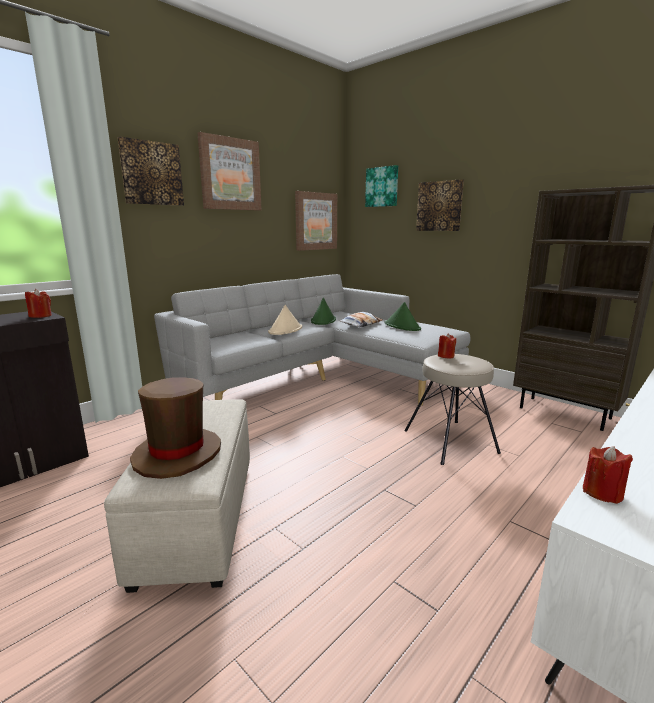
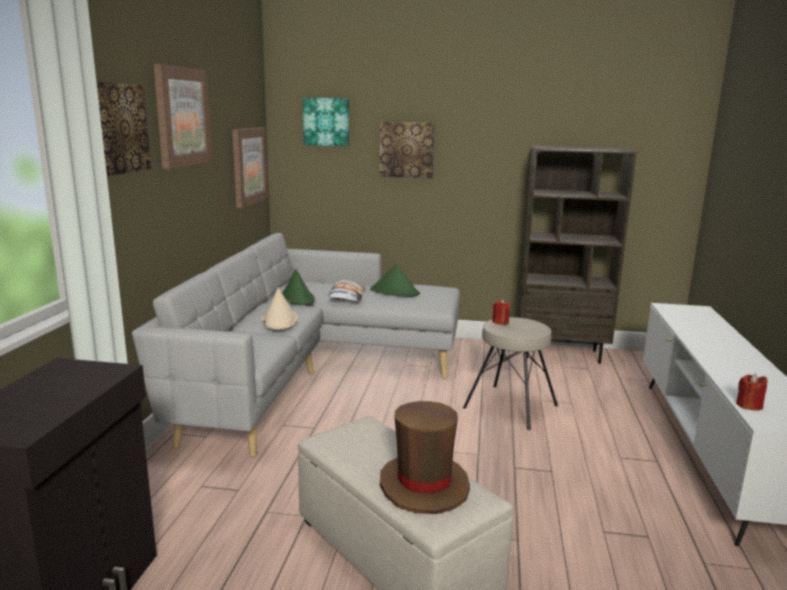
camera: 35 degrees left, 0 degrees up
(40, 316) = (98, 370): red candle -> none

